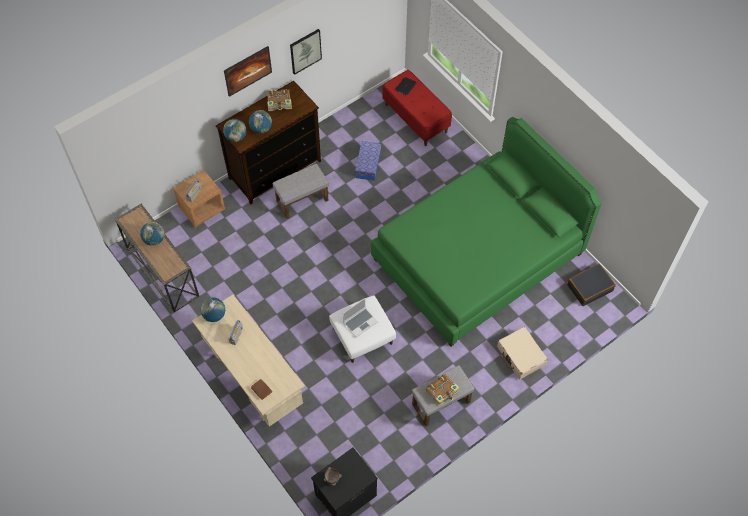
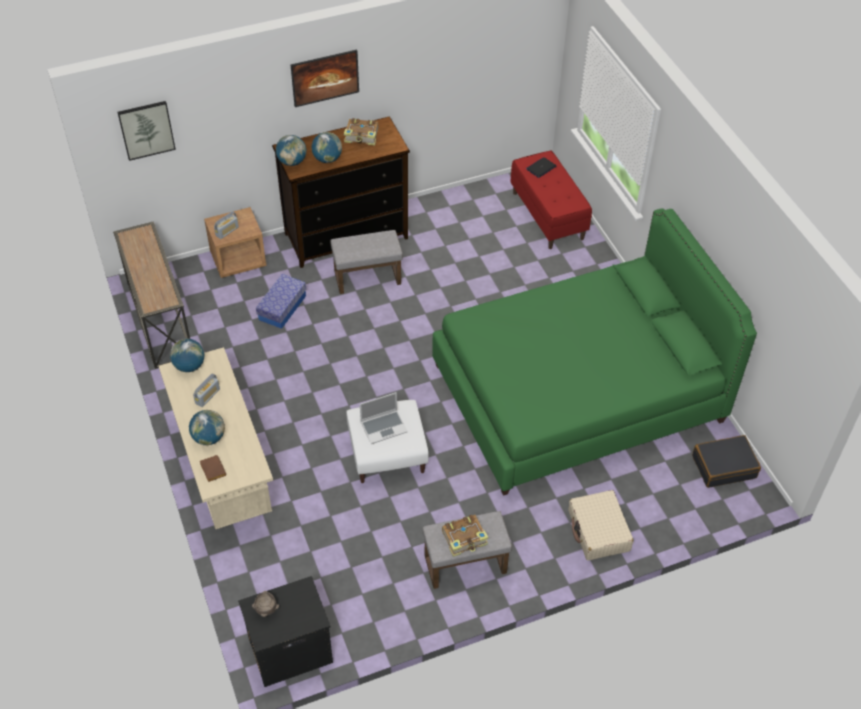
camera: 15 degrees right, 10 degrees down
(154, 240) = (151, 264): globe -> globe (209, 438)
(305, 51) = (410, 77): picture -> picture (146, 129)
(368, 165) = (467, 255): storage box -> storage box (282, 308)

